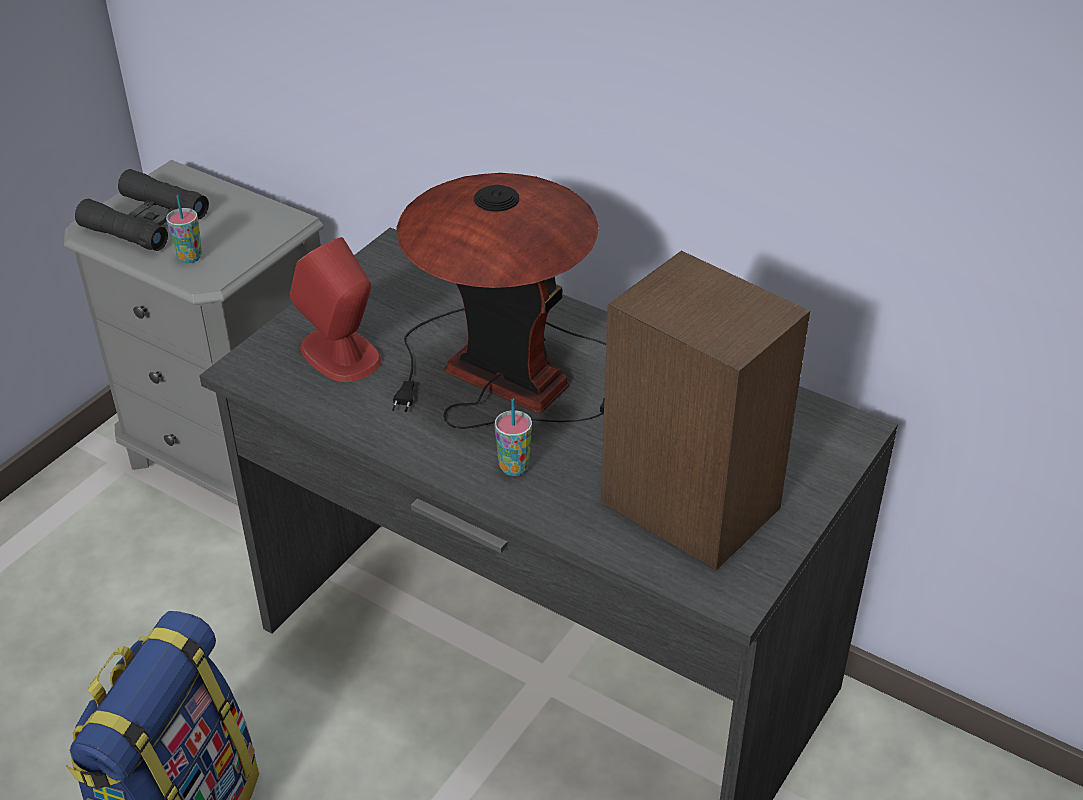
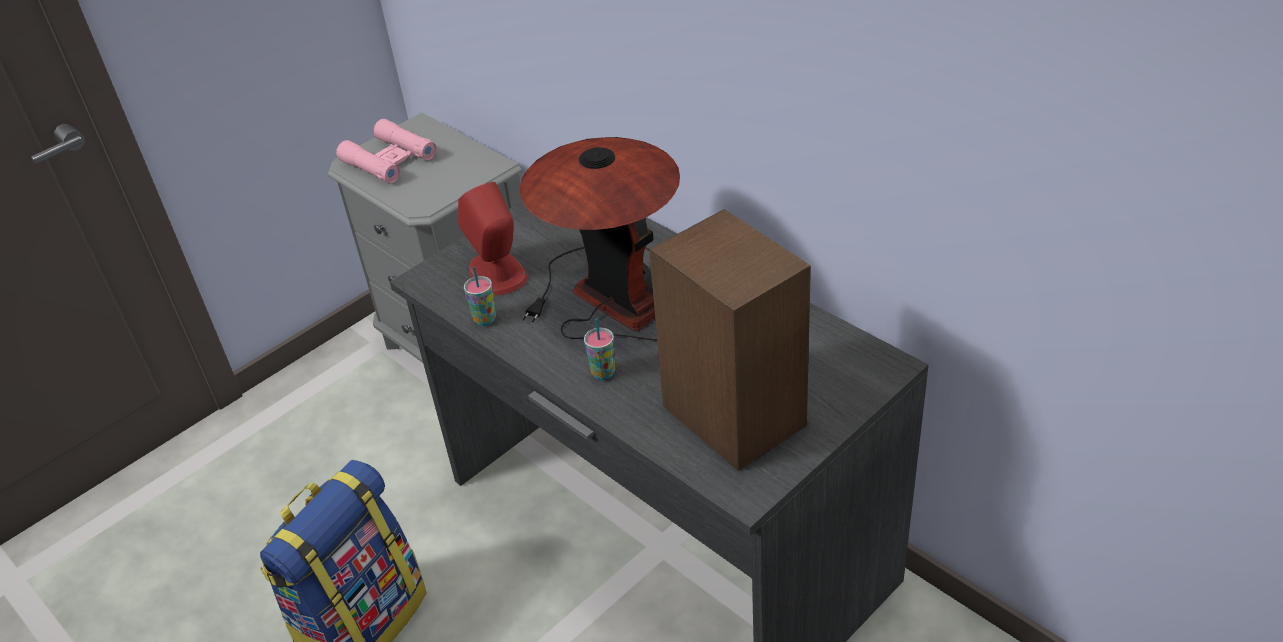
camera: 15 degrees right, 0 degrees up
(145, 222) = (389, 160): black binoculars -> pink binoculars
(190, 257) = (413, 189): cup -> cup (485, 319)

